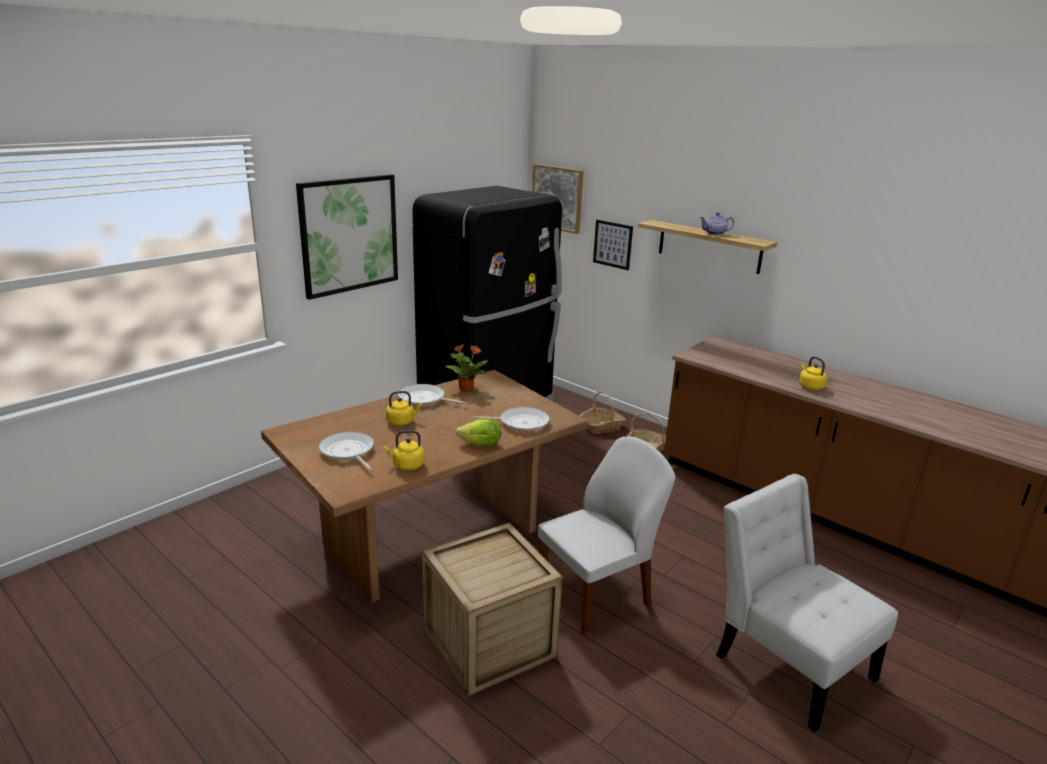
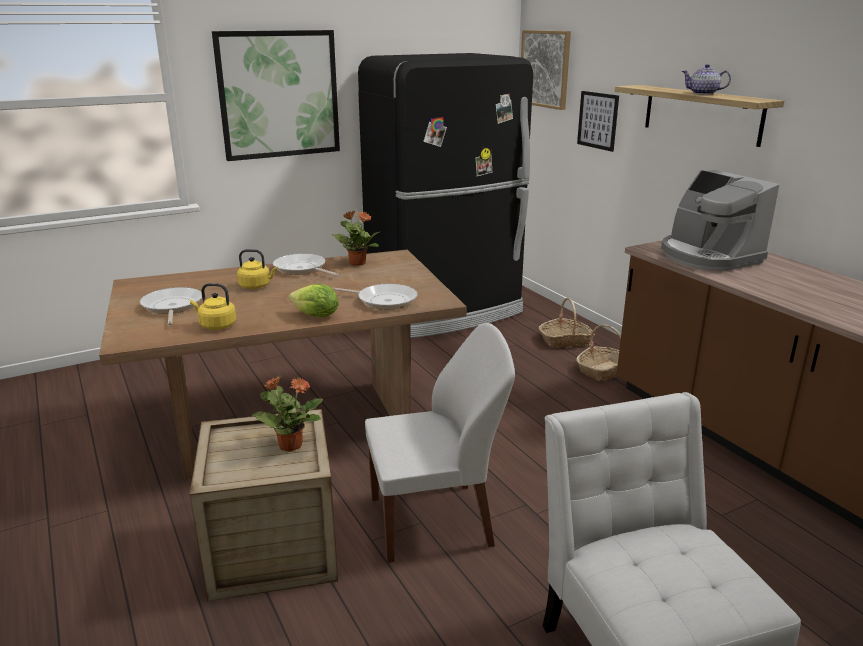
camera: 20 degrees right, 0 degrees up
(508, 557) = (290, 445): none -> potted plant
(734, 358) = (708, 256): none -> coffee machine
(810, 386) = (794, 294): yellow kettle -> none

